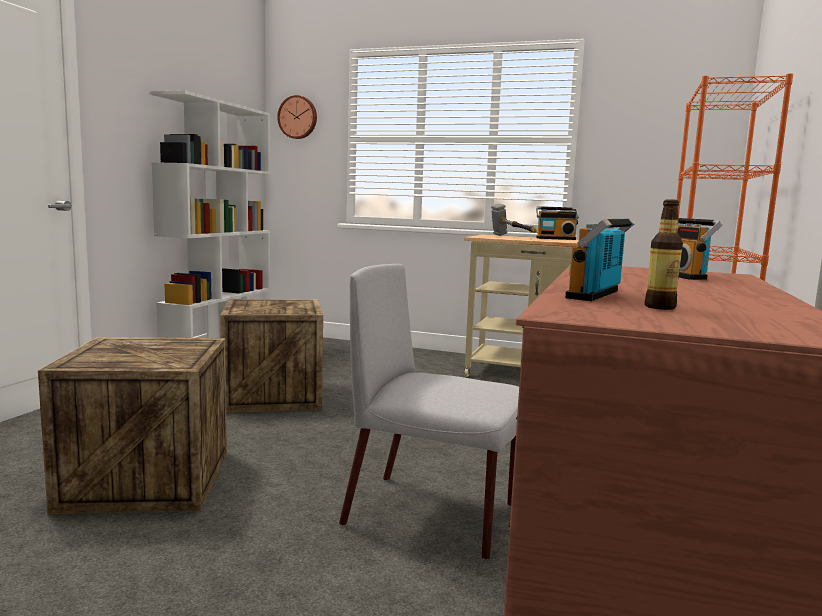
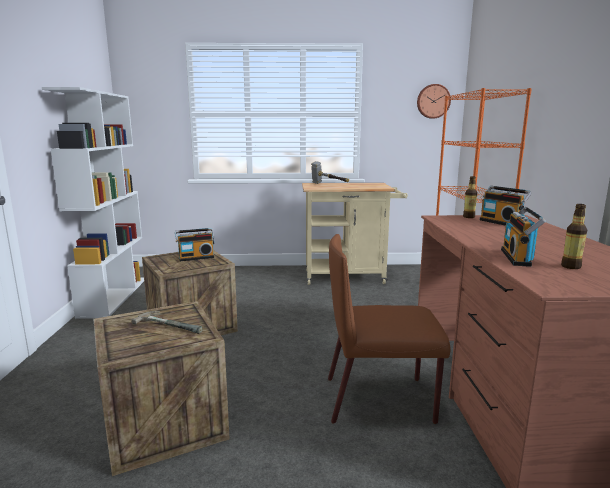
camera: 20 degrees left, 5 degrees up
(165, 351) = (172, 324): none -> hammer
(298, 117) = (143, 96): wall clock -> wall clock (433, 101)
(433, 515) = (380, 399): grey chair -> brown chair
(555, 238) = (356, 184): radio -> radio (196, 257)
(642, 268) = (469, 217): none -> bottle

